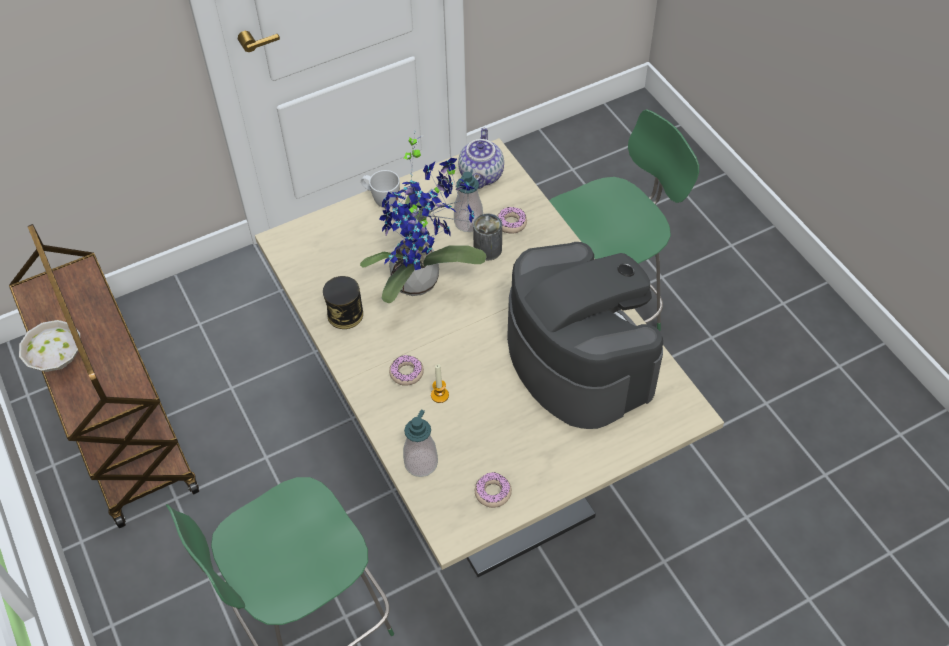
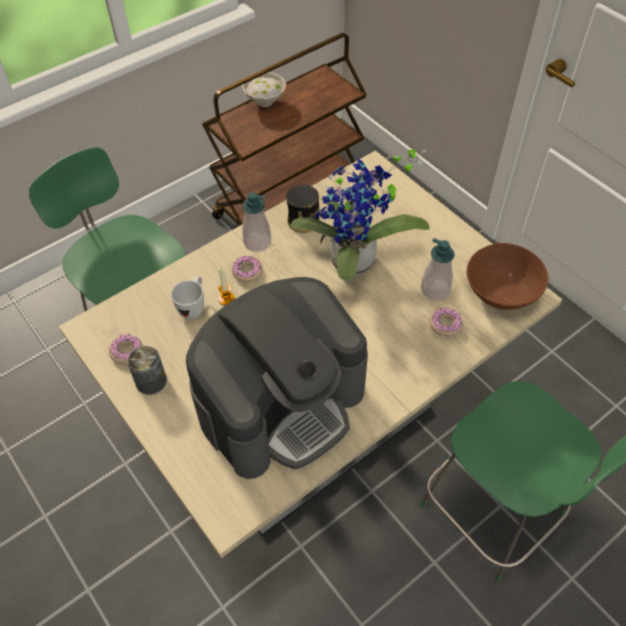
camera: 80 degrees right, 0 degrees up
(381, 200) = (441, 221): white mug -> white mug (194, 307)
(421, 463) = (155, 296): soap dispenser -> soap dispenser (257, 242)
(482, 176) = (501, 292): teapot -> brown bowl
(487, 249) = (405, 310): can -> can (151, 381)

